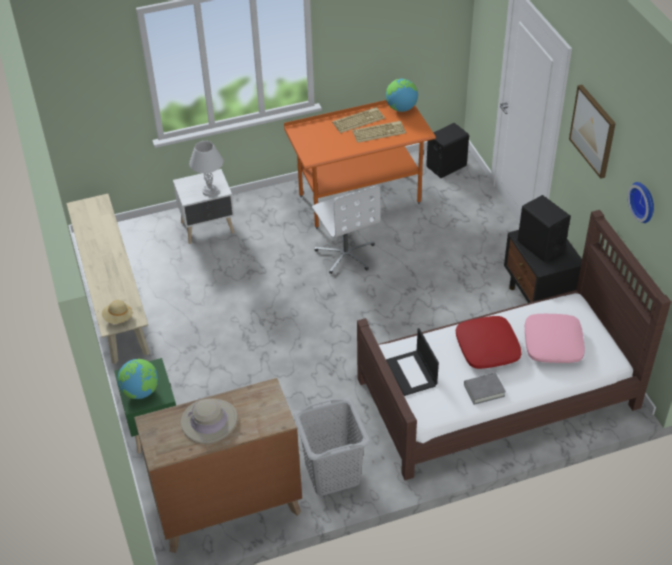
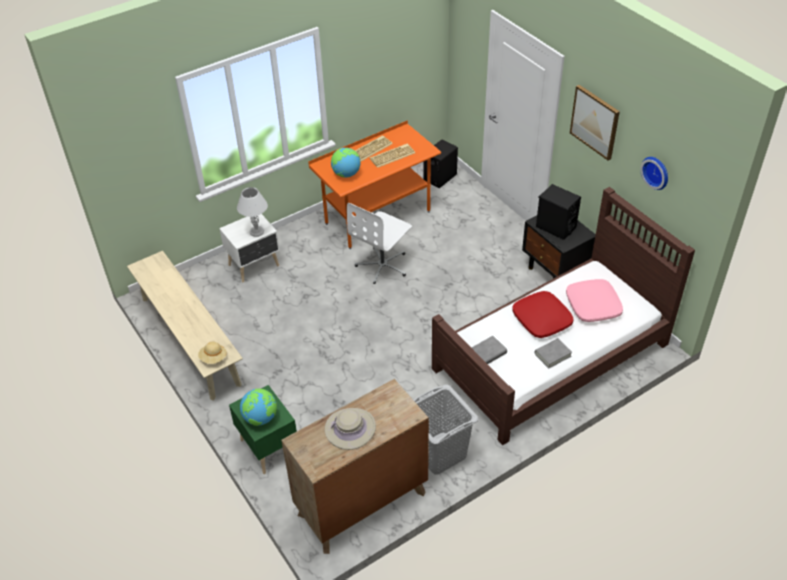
camera: 15 degrees left, 0 degrees up
(346, 254) = (383, 265): white office chair -> white office chair turned 75 degrees clockwise
(401, 108) = (403, 133): globe -> globe (346, 174)
(412, 373) = (488, 353): laptop -> grey book

